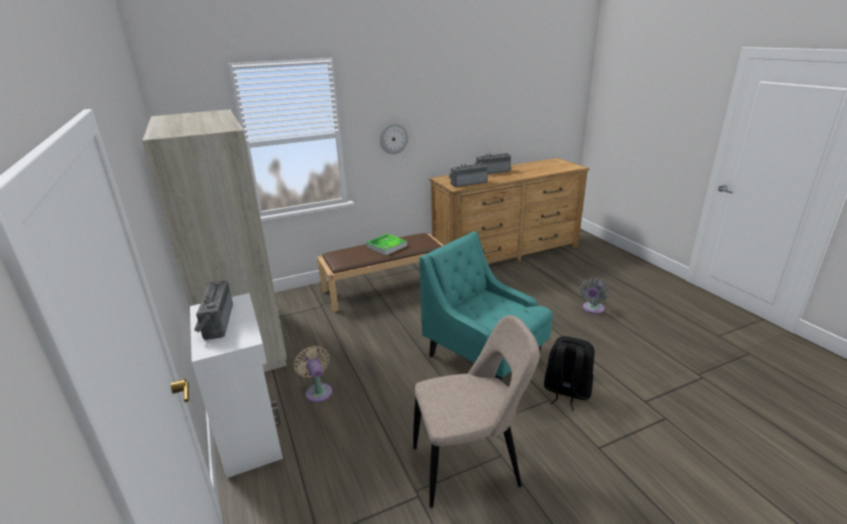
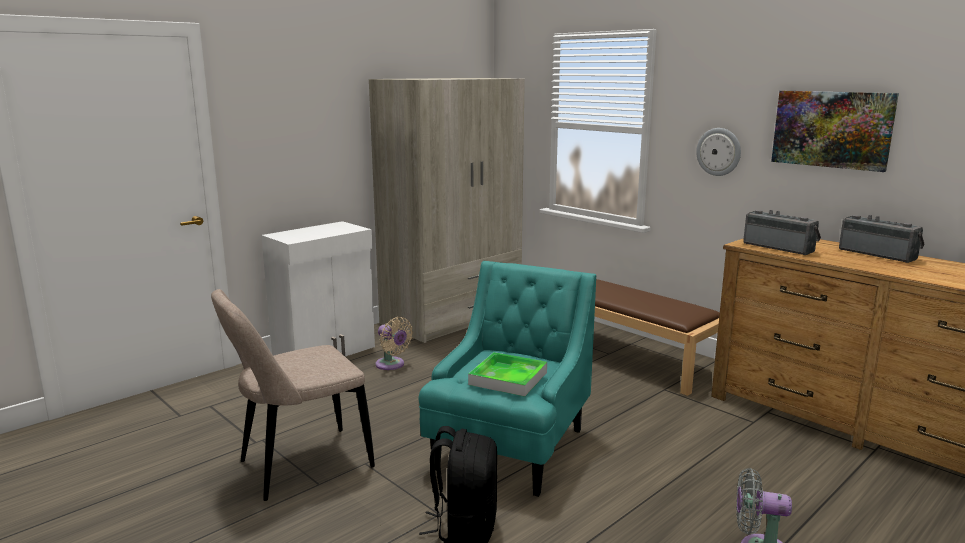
camera: 70 degrees right, 10 degrees down
(215, 322) = (317, 230): radio -> none
(318, 391) = (392, 365): beige fan -> beige fan turned 90 degrees clockwise
(386, 246) = (636, 297): tray -> tray (508, 378)
(453, 113) = (832, 129): none -> picture
(471, 466) = (299, 466): beige chair -> beige chair turned 90 degrees clockwise

